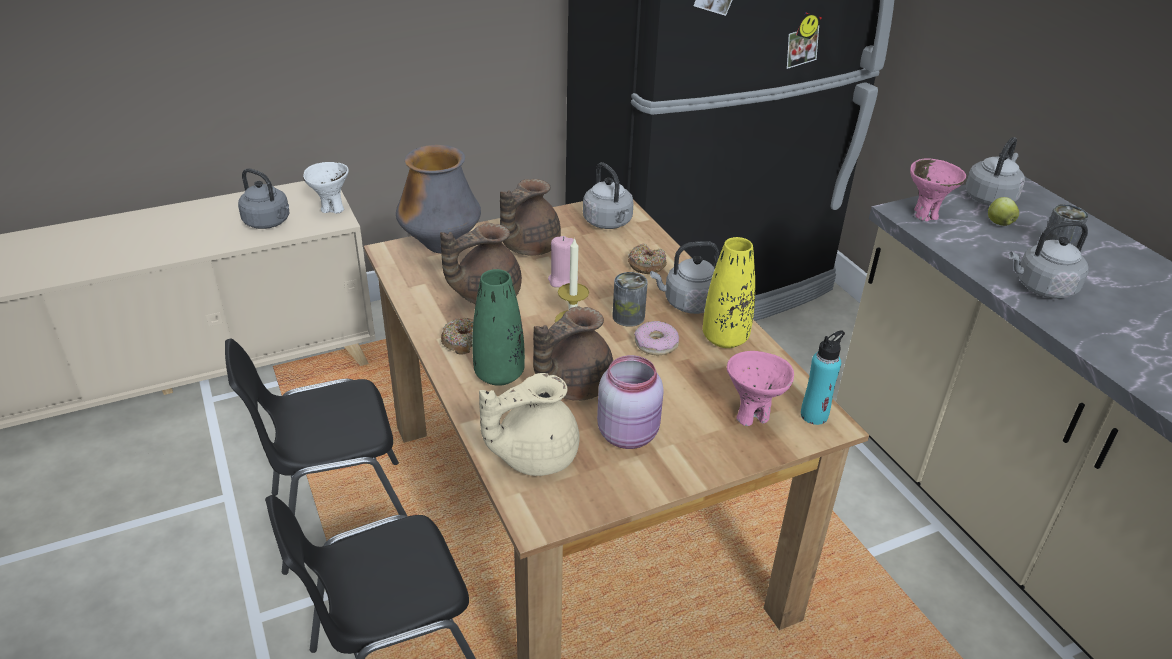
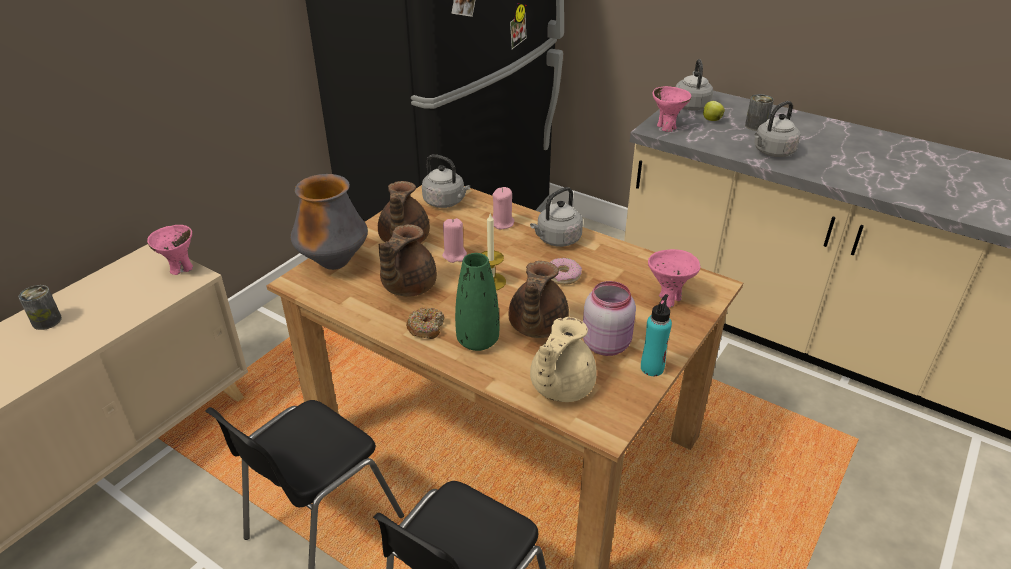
camera: 30 degrees left, 0 degrees up
(269, 222) = (130, 300): grey kettle -> none
(332, 209) = (180, 269): white bowl -> pink bowl
(628, 316) = (526, 264): can -> can (47, 321)
(646, 265) = (502, 223): donut -> pink candle
(725, 338) = (603, 255): yellow vase -> none
(814, 415) = (703, 283): turquoise bottle -> turquoise bottle (652, 368)

